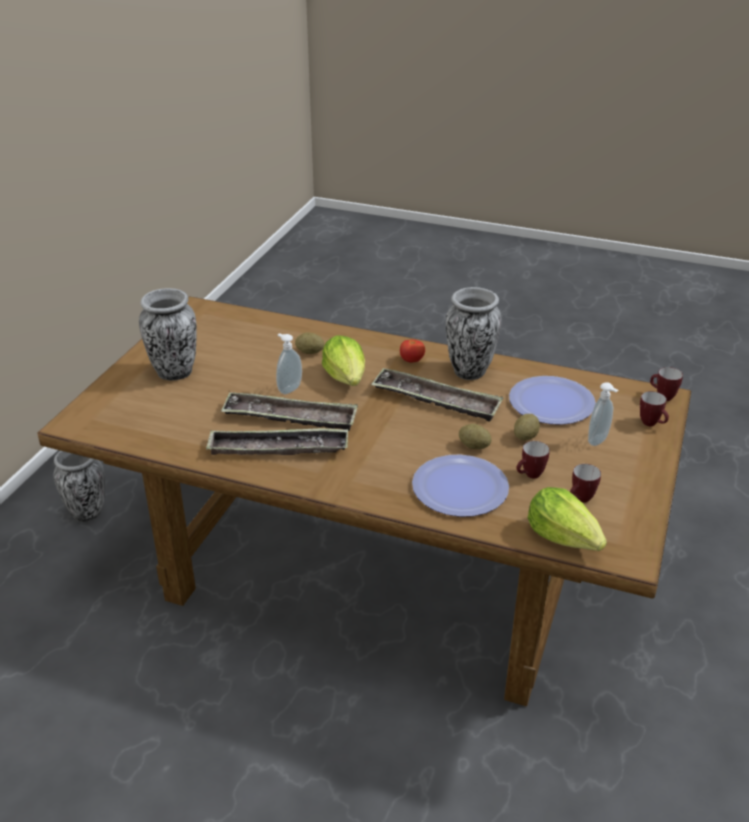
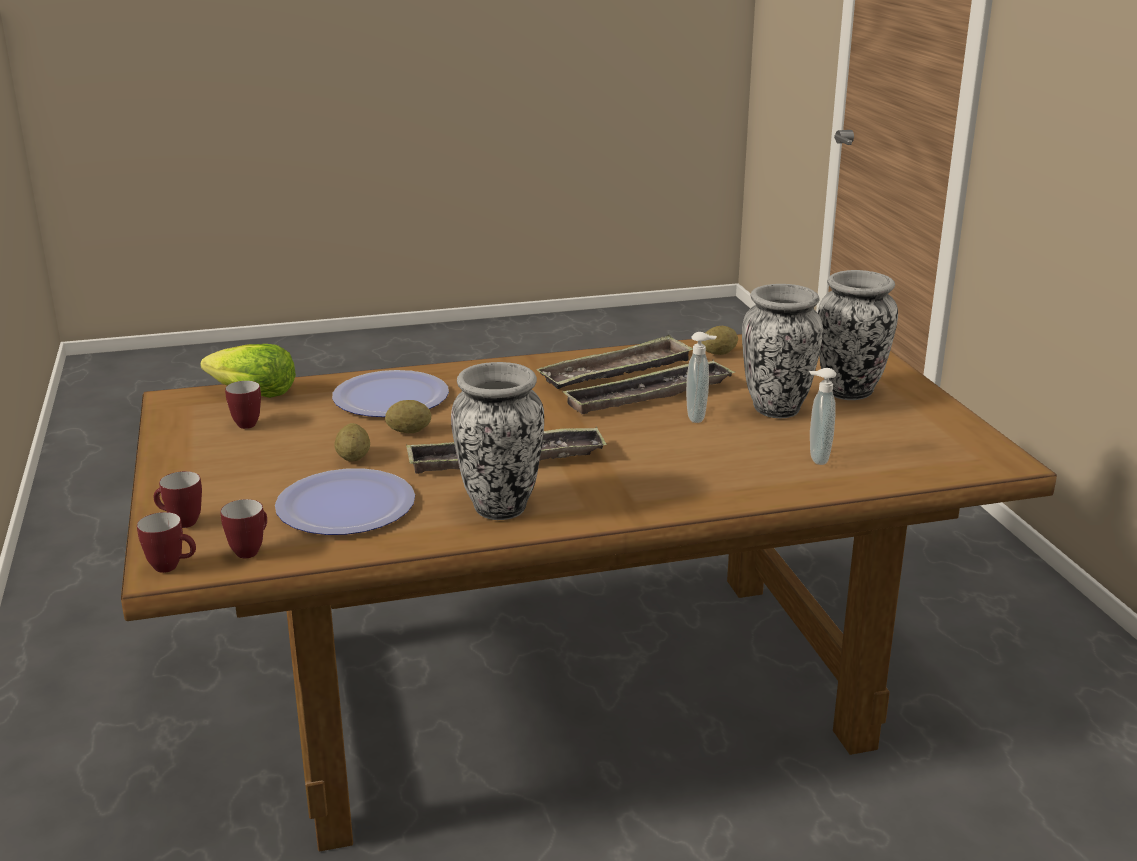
camera: 145 degrees right, 10 degrees down
(87, 513) = (968, 608): vase -> vase (776, 409)
(310, 352) = (747, 460): potato -> potato (718, 354)
(346, 377) = (652, 448): lettuce -> none
(412, 361) = (598, 494): tomato -> none
(530, 476) = (320, 426): mug -> mug (250, 550)
(599, 441) = (251, 481): soap dispenser -> soap dispenser (816, 458)

